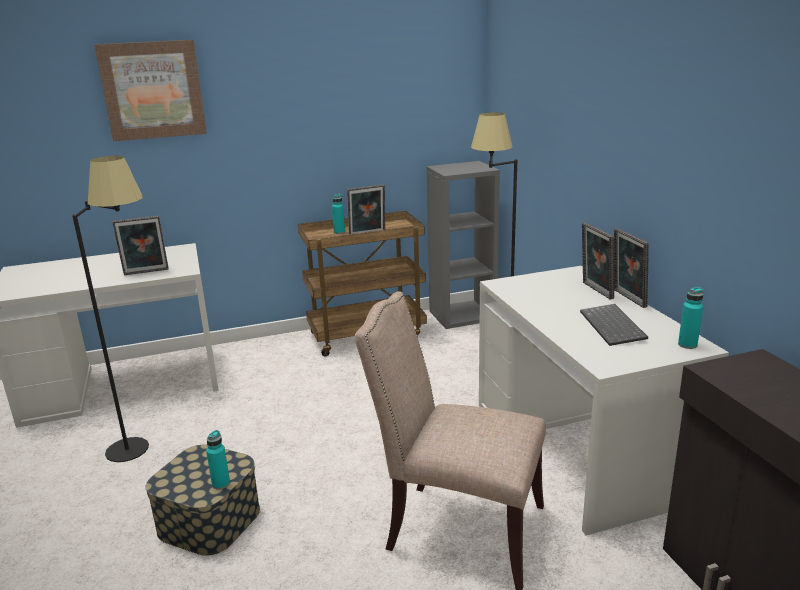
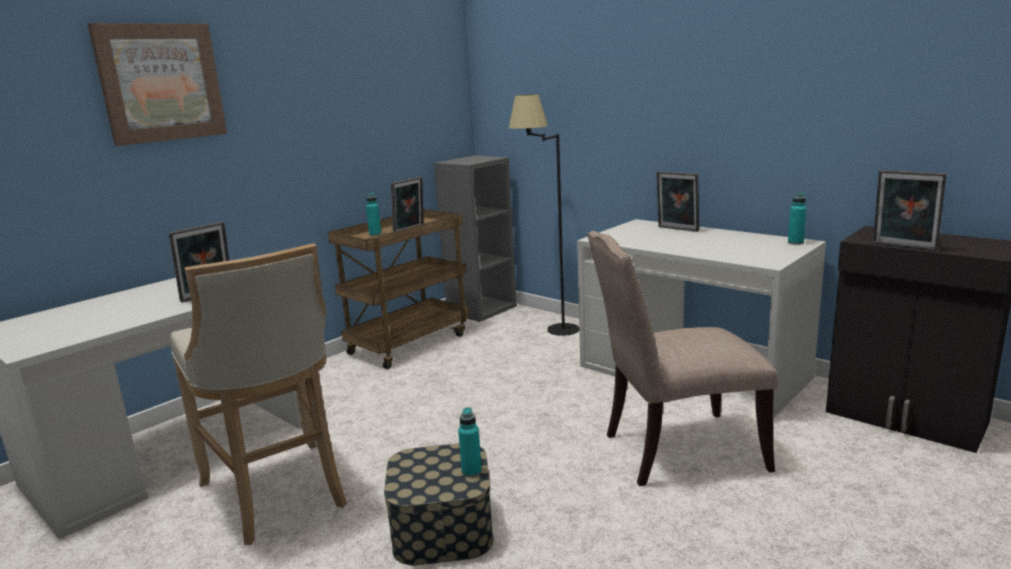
camera: 30 degrees left, 5 degrees down
(147, 444) = (279, 495): black floor lamp -> beige stool
(614, 327) = (731, 244): keyboard -> none
(627, 299) = (707, 229): picture frame -> picture frame (903, 247)

